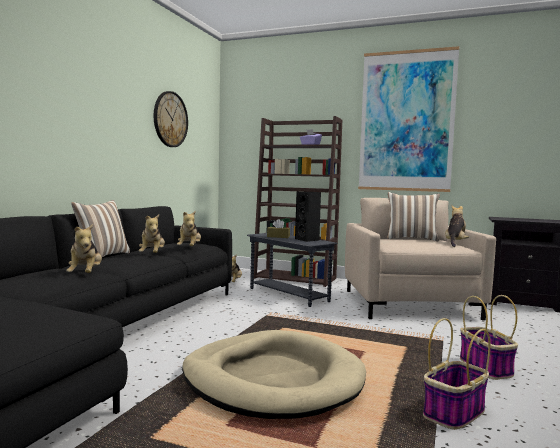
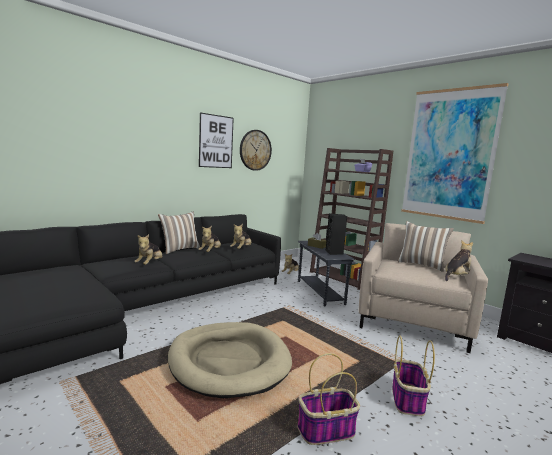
camera: 25 degrees right, 5 degrees up
(127, 102) = (216, 141): none -> picture

